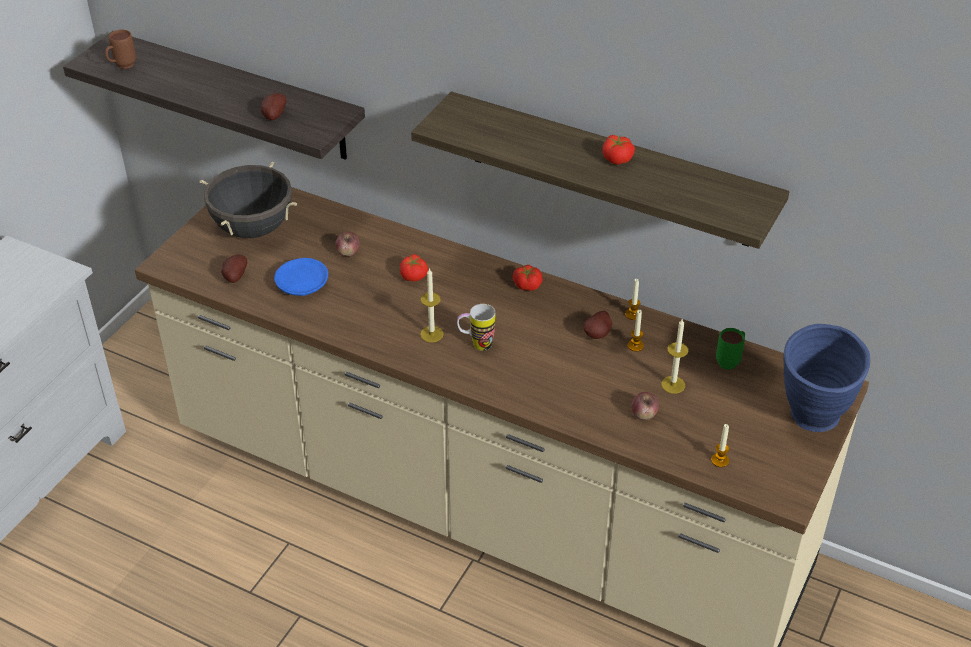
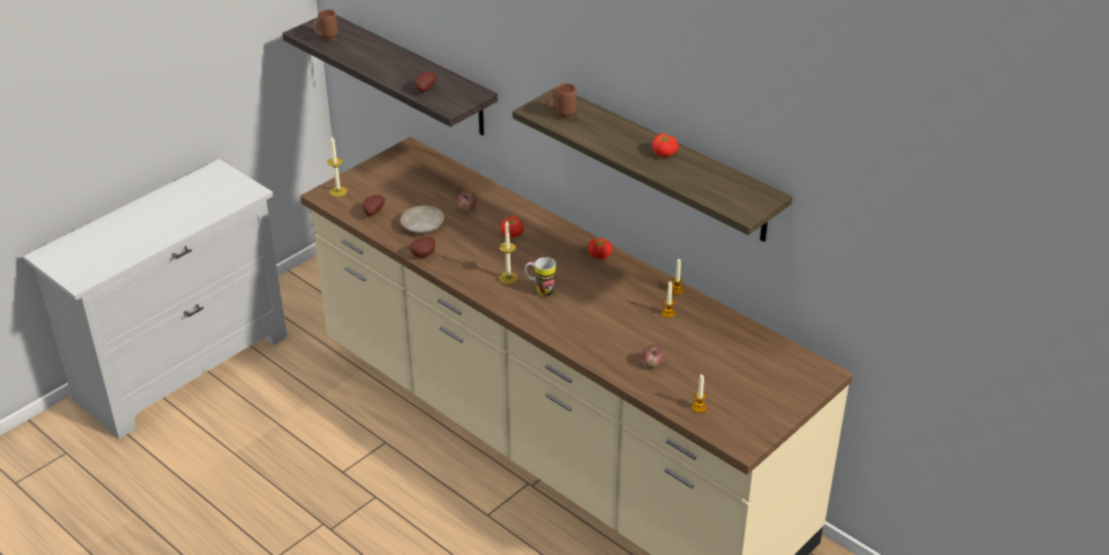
camera: 15 degrees right, 5 degrees down
(253, 228) = (401, 180): black cooking pot -> none
(302, 284) = (422, 226): blue plate -> beige plate
(473, 129) = (561, 116): none -> brown mug
(598, 334) = (641, 300): potato -> potato (424, 255)
(673, 385) = (686, 347): candle -> candle (338, 191)
(730, 361) = (742, 338): green mug -> none
(811, 423) = (788, 394): blue vase -> none

